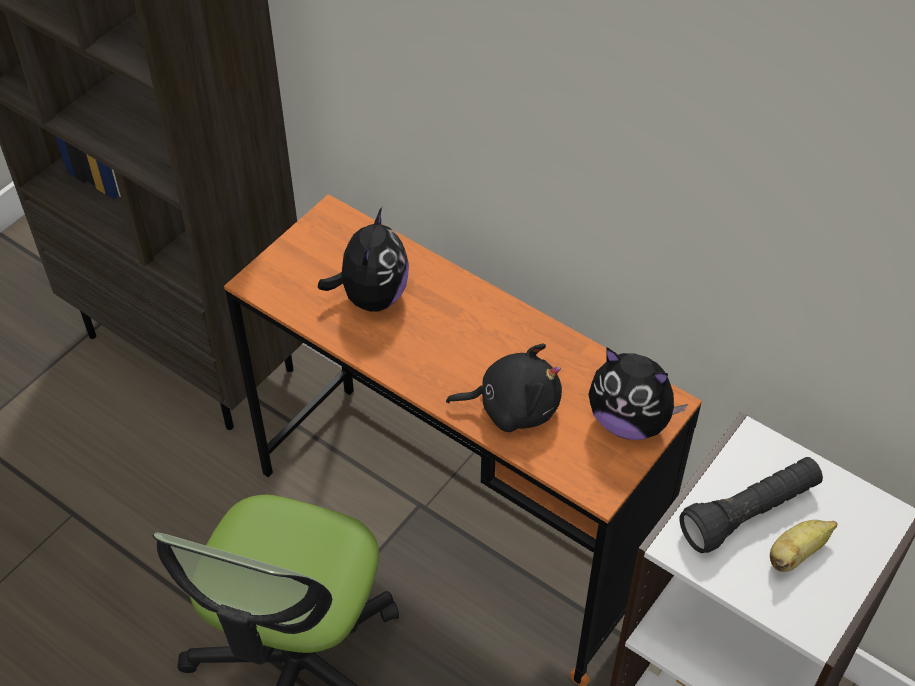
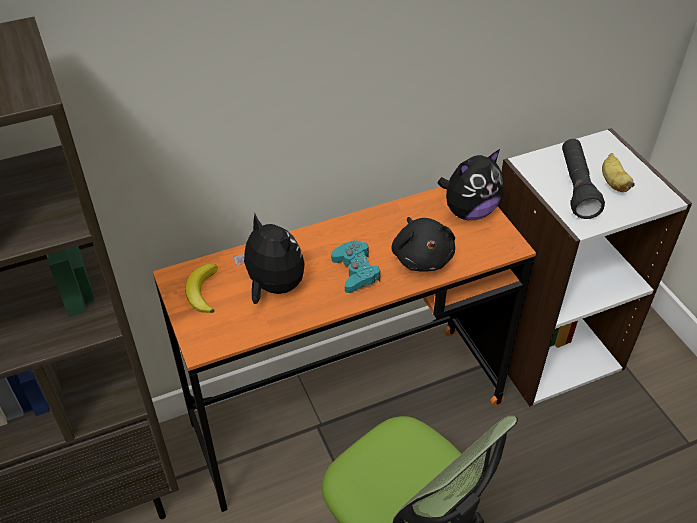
camera: 60 degrees left, 5 degrees down
(326, 245) = (202, 291): none -> banana
(444, 356) = (355, 271): none -> turquoise game controller
(513, 406) = (422, 257): black plush toy -> black plush toy turned 135 degrees clockwise

